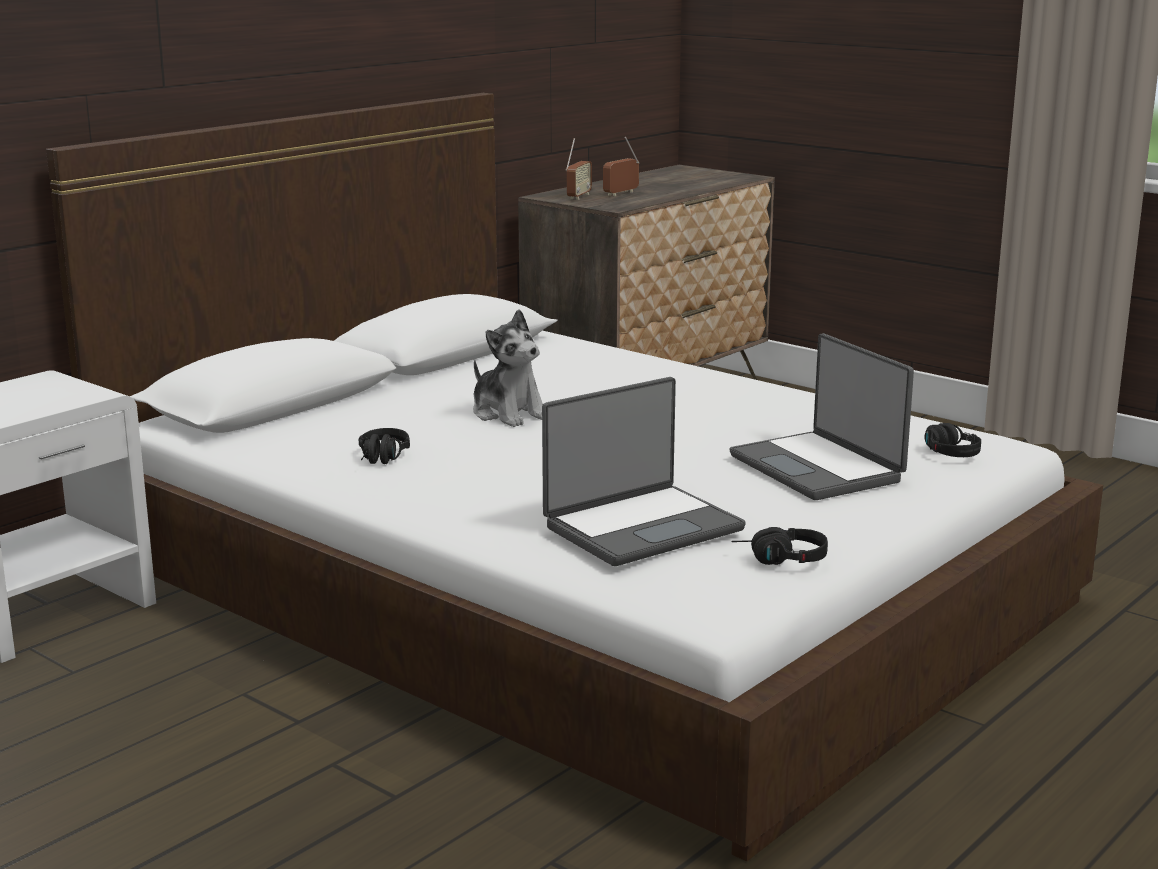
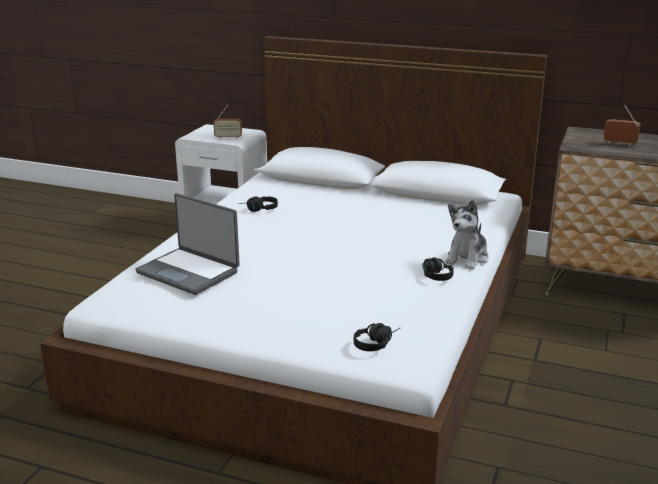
camera: 70 degrees right, 5 degrees up
(509, 413) = (346, 222): plush toy -> plush toy (467, 258)
(578, 196) = (591, 136): radio -> radio (228, 138)
(779, 560) = (165, 310): black headphones -> black headphones (434, 274)
(818, 468) = (314, 306): laptop -> none

